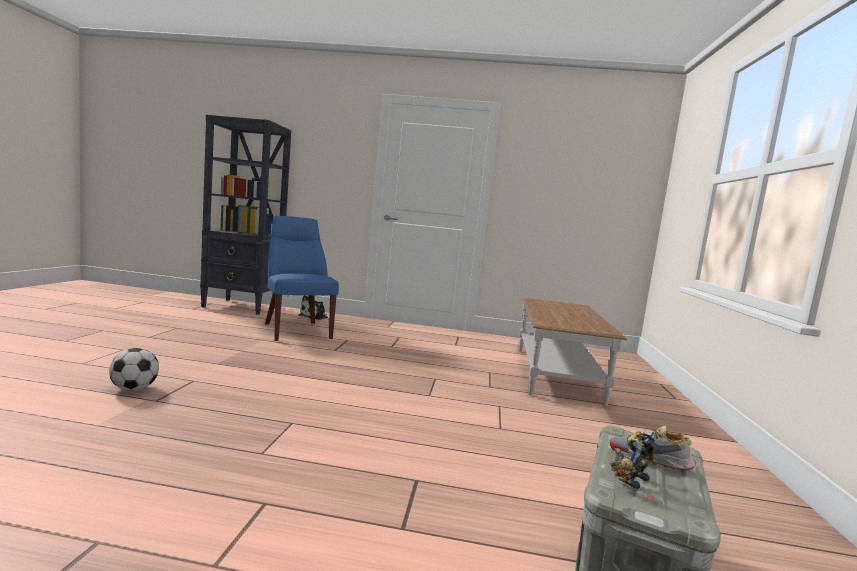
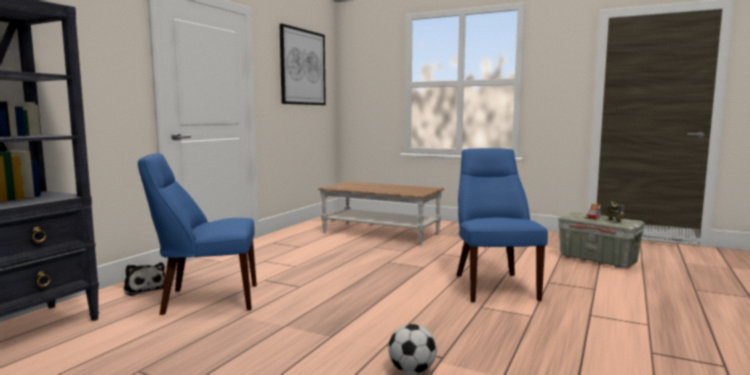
camera: 70 degrees left, 0 degrees up
(378, 434) = (494, 285): none -> blue chair
(583, 163) = (303, 67): none -> picture

